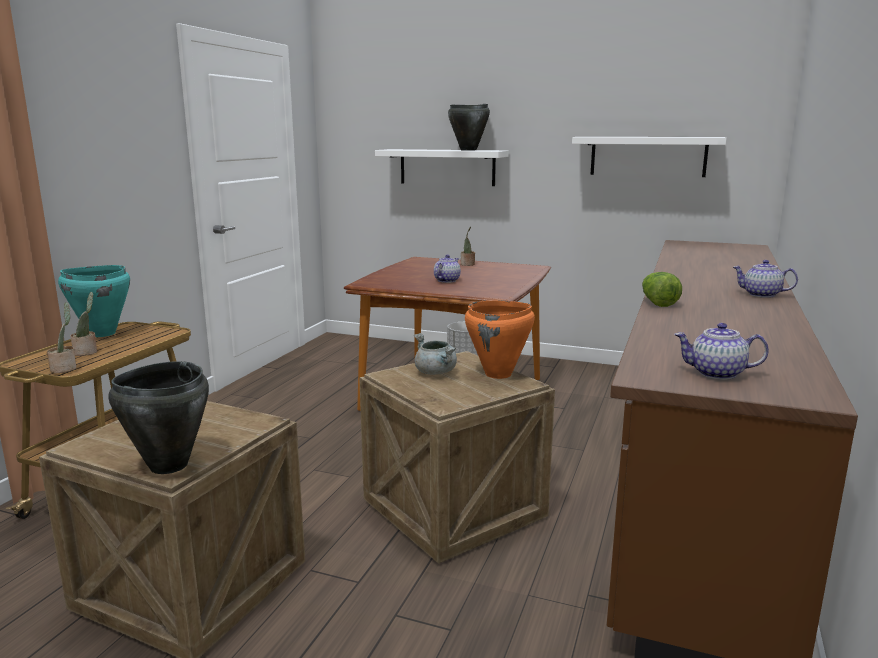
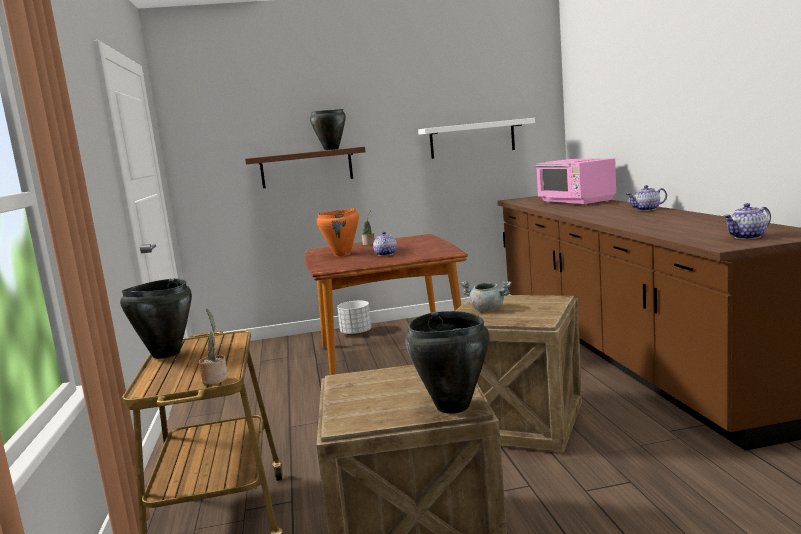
camera: 30 degrees left, 5 degrees down
(87, 352) = (193, 367): potted plant -> none
(101, 333) = (165, 354): turquoise cooking pot -> black cooking pot
(447, 167) = (306, 168): white shelf -> brown shelf
(498, 374) = (529, 299): orange cooking pot -> orange cooking pot (342, 254)
(657, 302) = (610, 222): lettuce -> none
(728, 262) = (576, 202): none -> pink microwave

